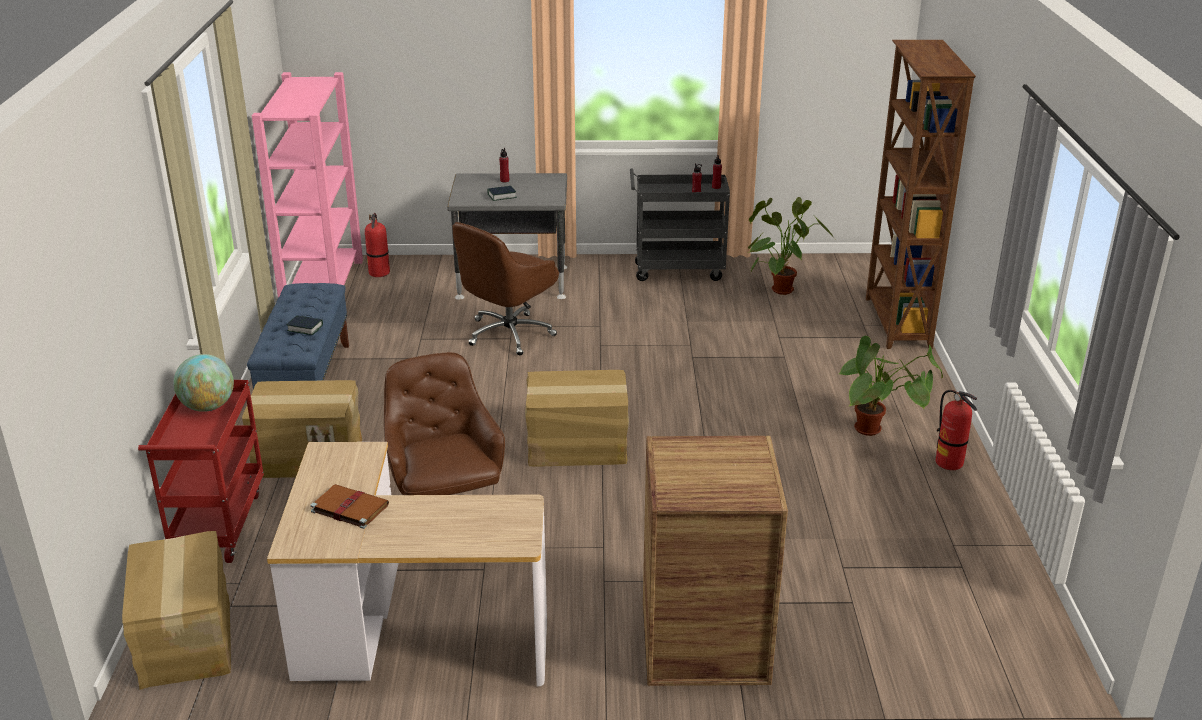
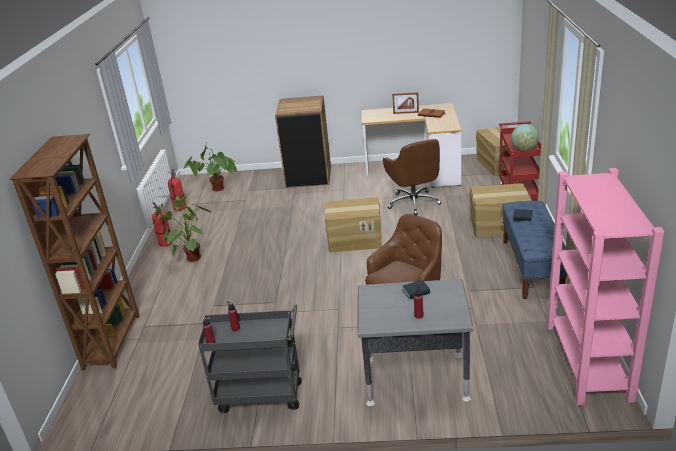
camera: 175 degrees left, 0 degrees up
(379, 273) = (547, 385): fire extinguisher -> fire extinguisher (180, 208)
(415, 524) = (406, 113): none -> picture frame
(780, 285) = (176, 383): potted plant -> potted plant (217, 191)

